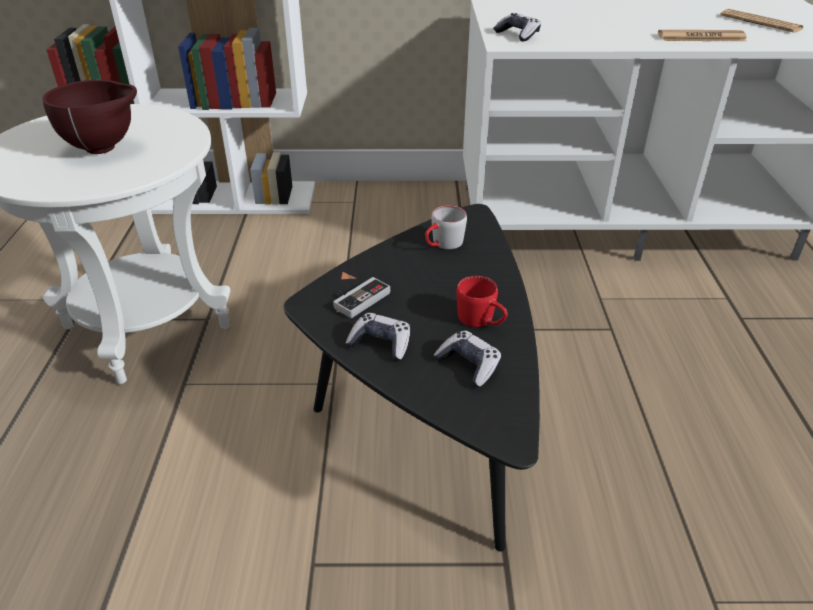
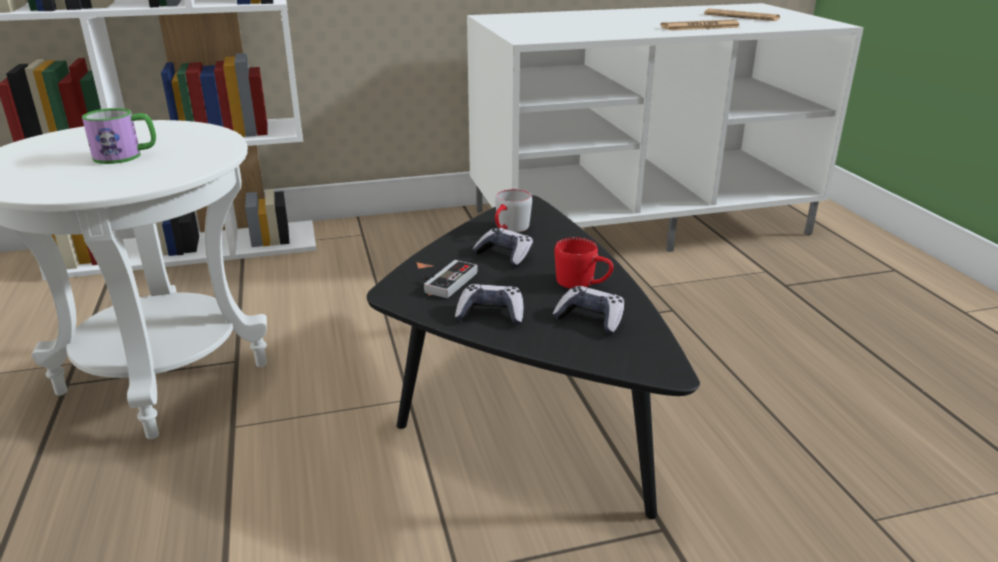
camera: 15 degrees left, 10 degrees down
(105, 148) = (126, 156): brown bowl -> mug
(517, 35) = (533, 33): game controller -> game controller (504, 255)

